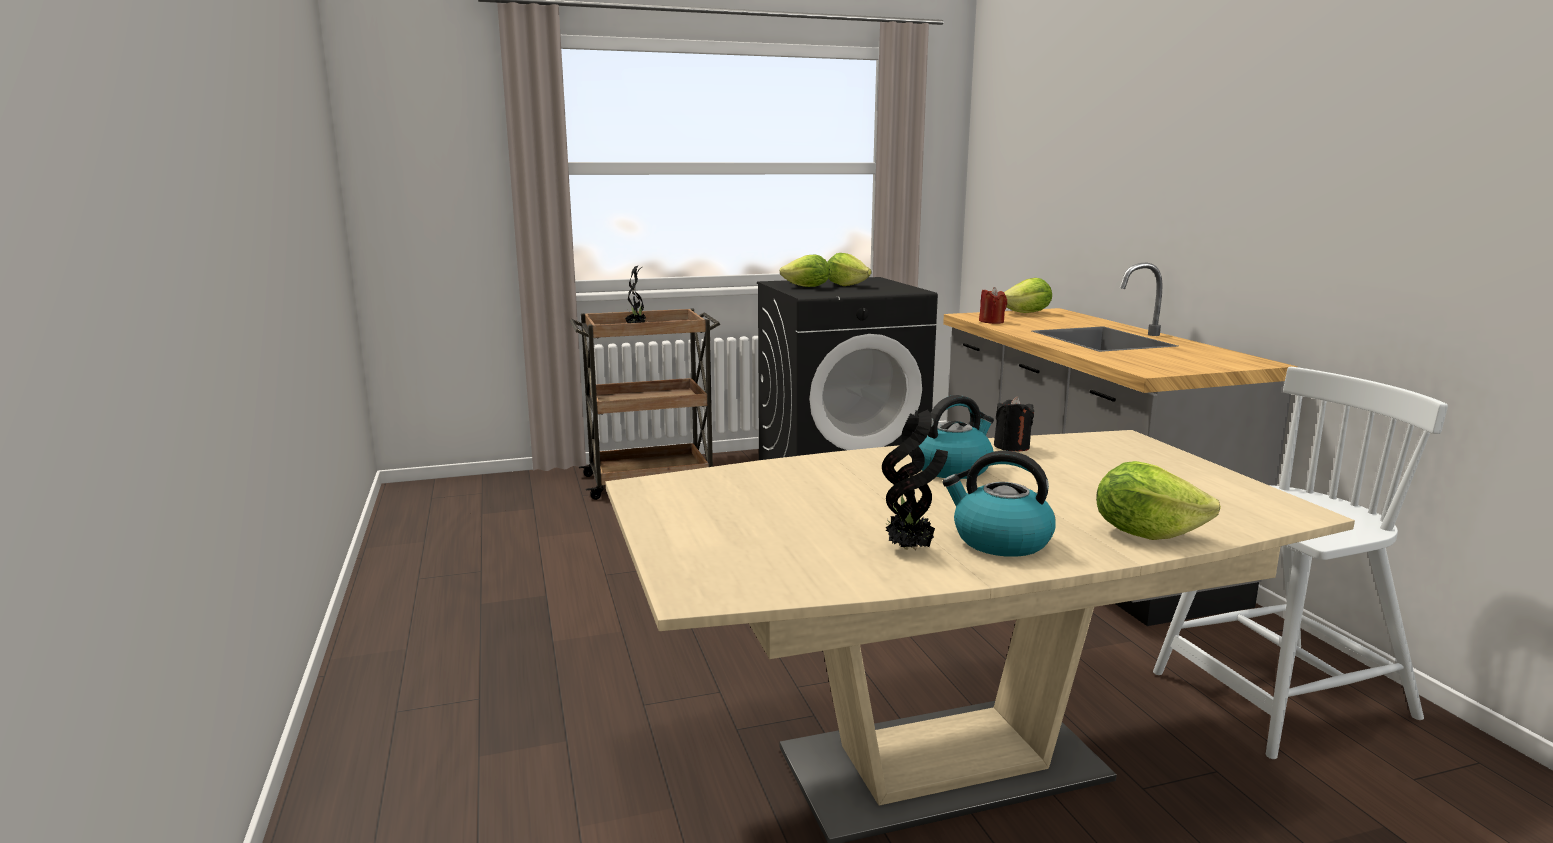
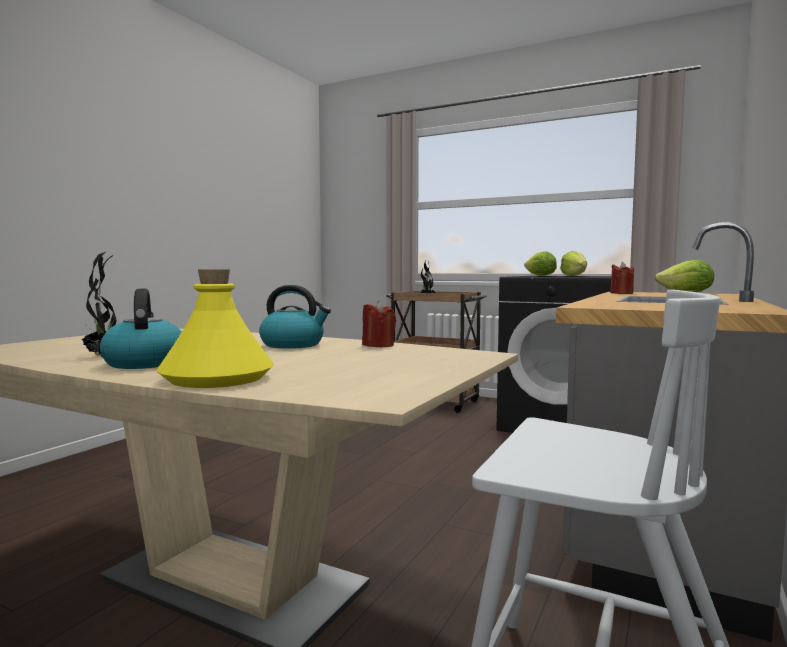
camera: 45 degrees right, 10 degrees down
(1011, 447) = (378, 345): black candle -> red candle
(1145, 533) = (218, 378): lettuce -> yellow bottle

